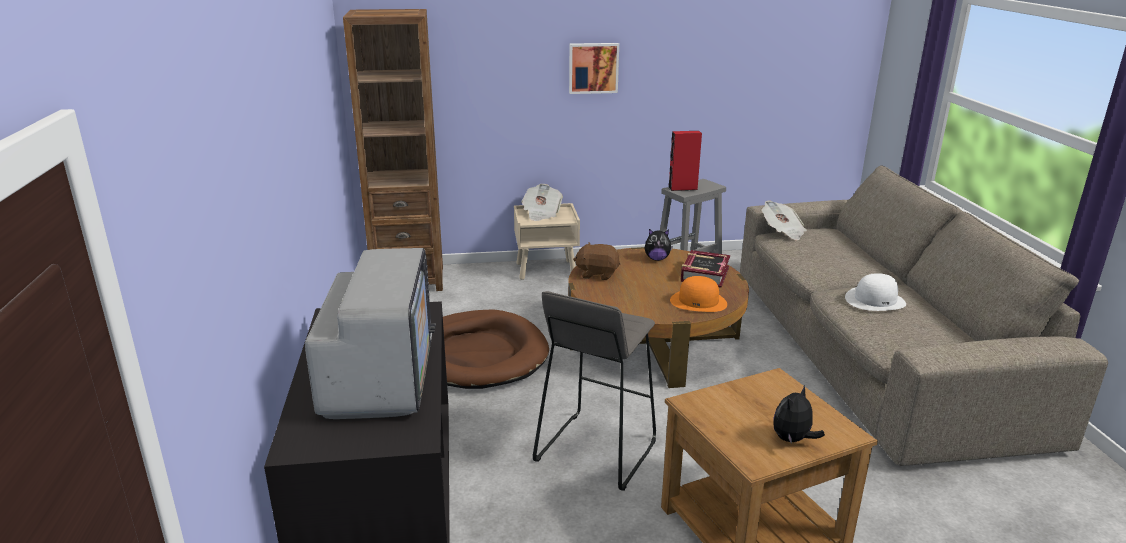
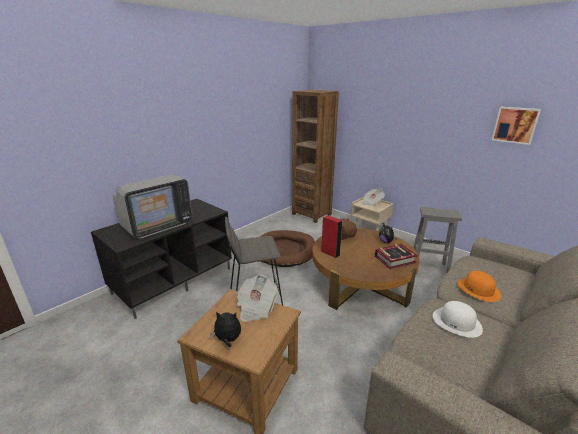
camera: 50 degrees right, 0 degrees up
(593, 68) = (416, 131): picture -> picture (515, 125)
(683, 188) = (431, 210): red speaker -> red speaker (330, 253)
(698, 302) = (363, 268): orange hat -> orange hat (478, 289)
(783, 232) = (481, 259): newspaper -> newspaper (256, 307)

